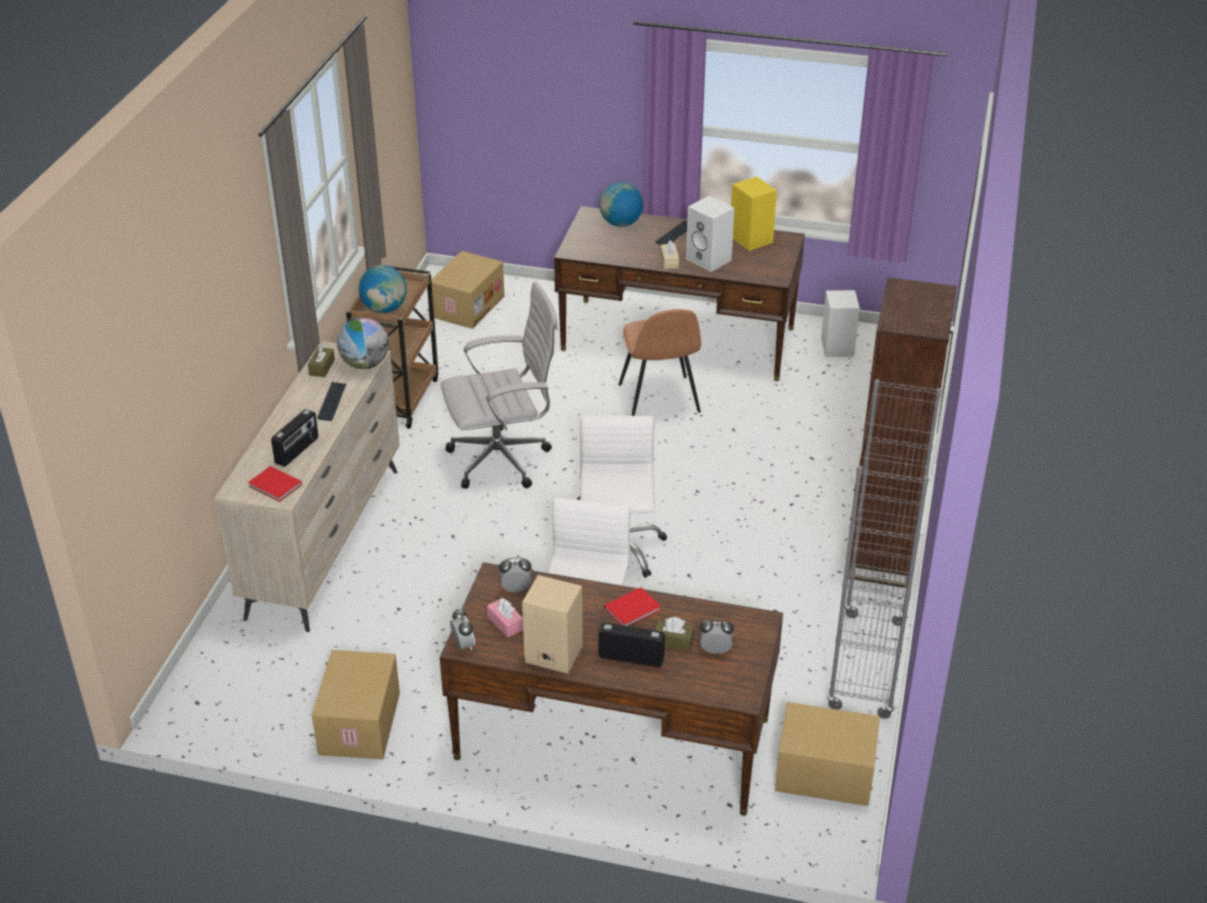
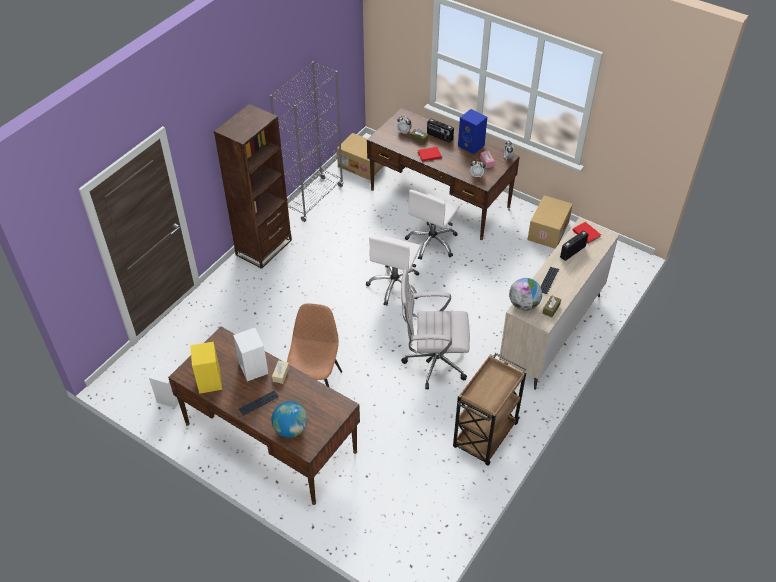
camera: 160 degrees left, 10 degrees up
(384, 309) = (497, 377): globe -> none
(467, 306) = (407, 527): cardboard box -> none
(552, 654) = (472, 146): beige speaker -> blue speaker

